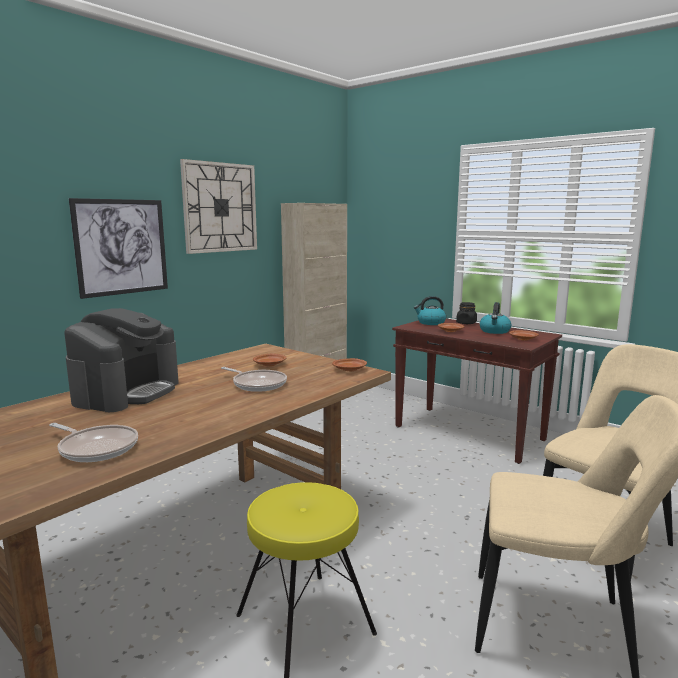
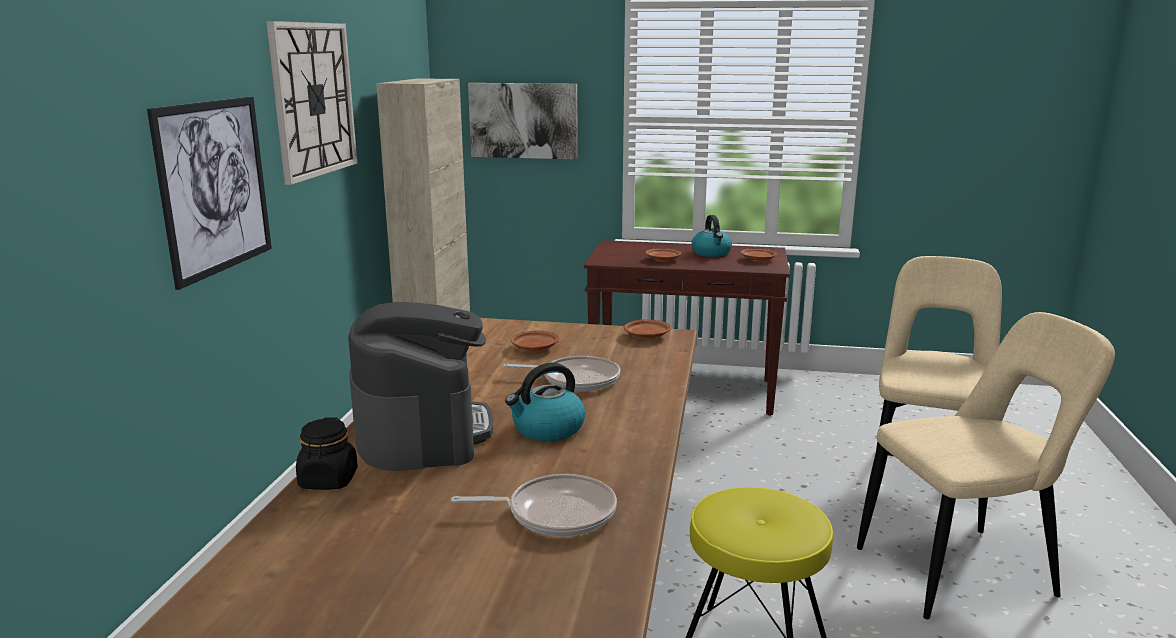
camera: 30 degrees left, 5 degrees up
(395, 233) = (523, 120): none -> picture
(430, 323) = (618, 250): kettle -> kettle (547, 429)
(466, 323) = (660, 245): black jar -> black jar (328, 480)

